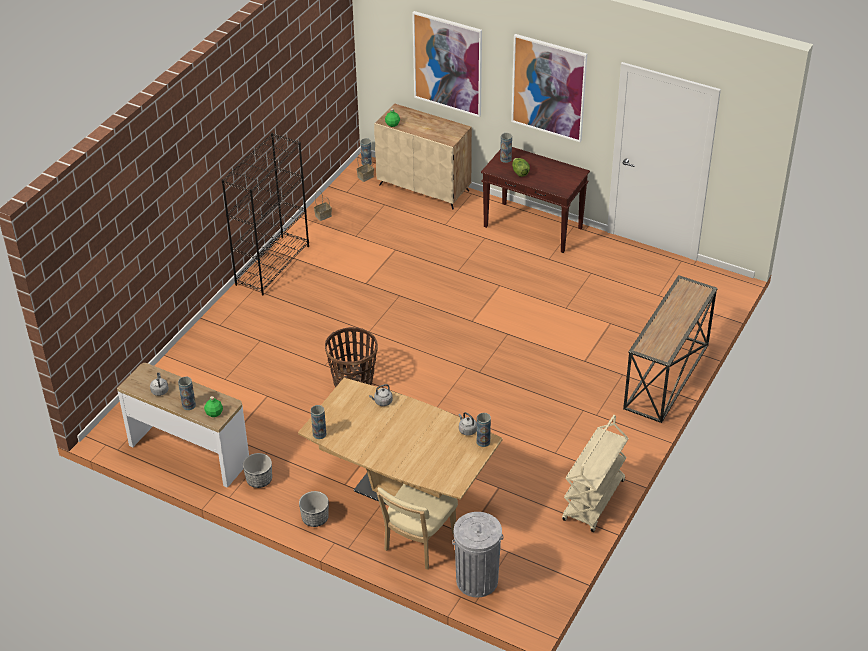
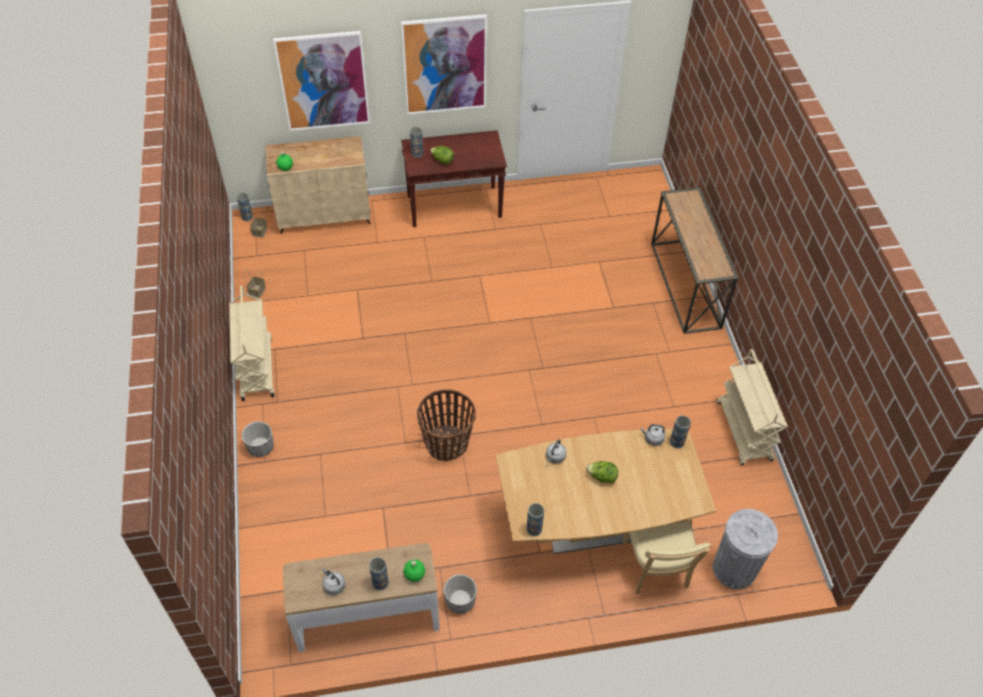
camera: 40 degrees left, 10 degrees up
(272, 265) = (256, 368): black bookcase -> beige cart
(315, 518) = (548, 605): planter -> planter (261, 447)
(402, 431) = (602, 477): none -> lettuce

